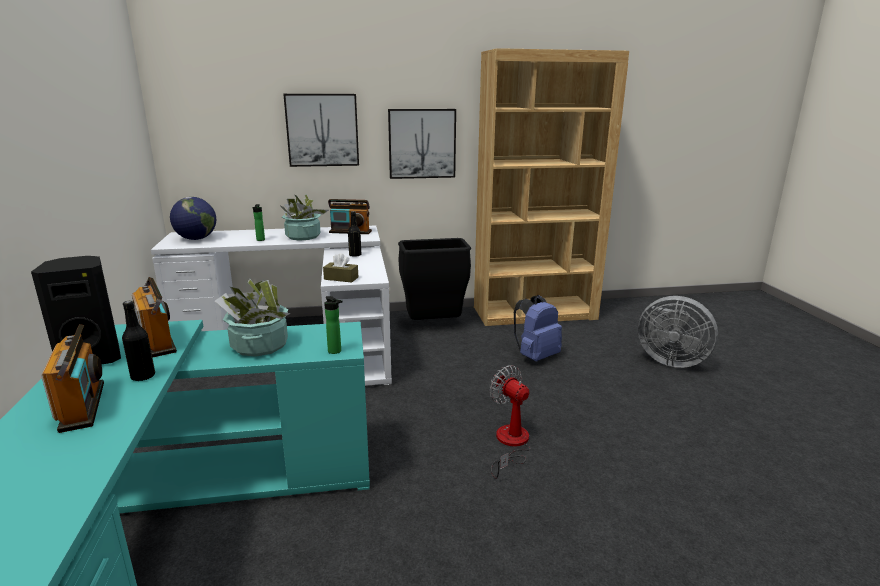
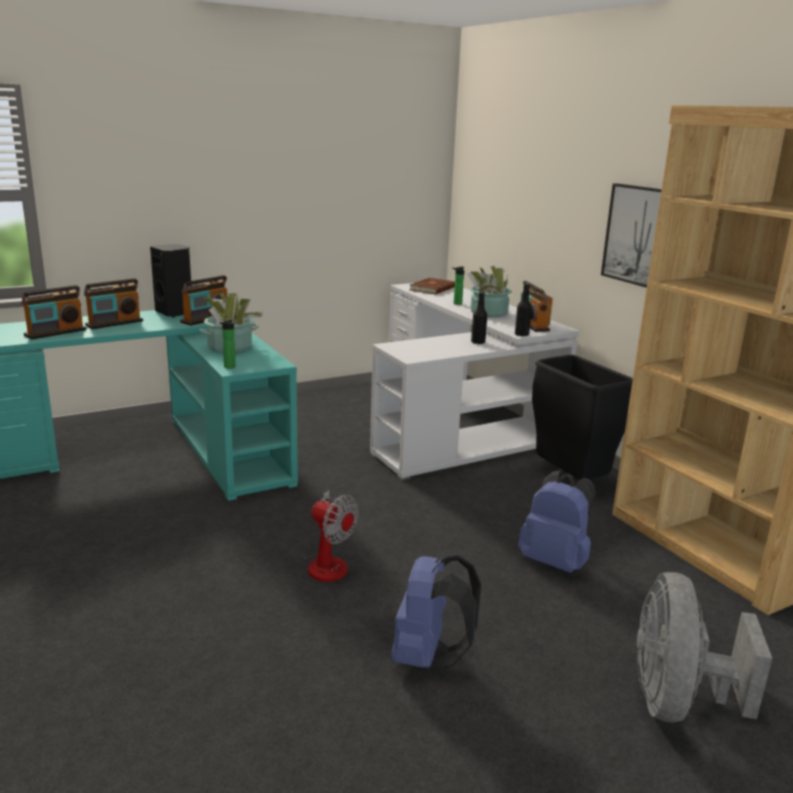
camera: 70 degrees right, 0 degrees up
(66, 463) = (55, 332): none -> radio
(143, 376) = (153, 326): black bottle -> black bottle (521, 334)
(196, 239) = (433, 289): globe -> brown book
(322, 130) = (557, 201): picture -> none
(341, 278) = (399, 347): brown tissue box -> none
(510, 444) = (328, 561): fan -> fan turned 90 degrees clockwise
(637, 423) = (428, 657): none -> blue backpack

